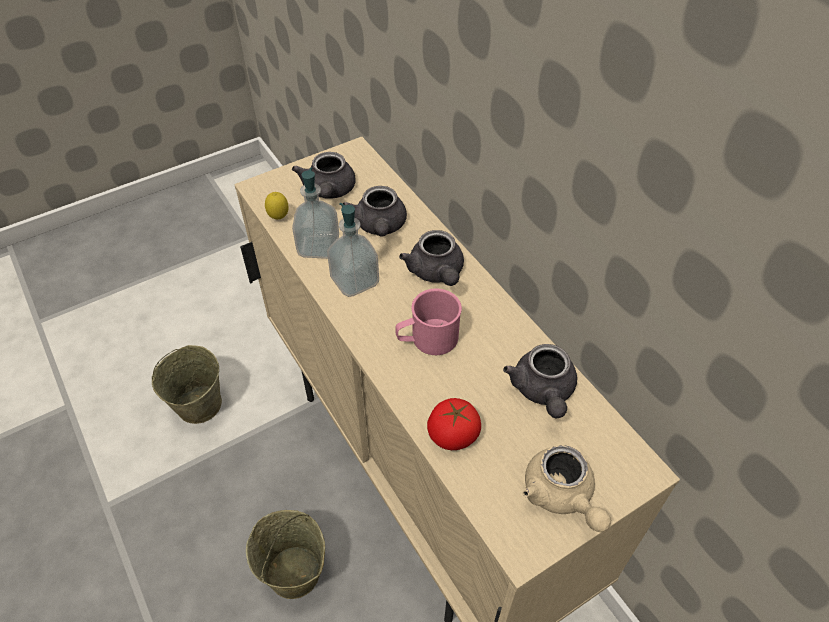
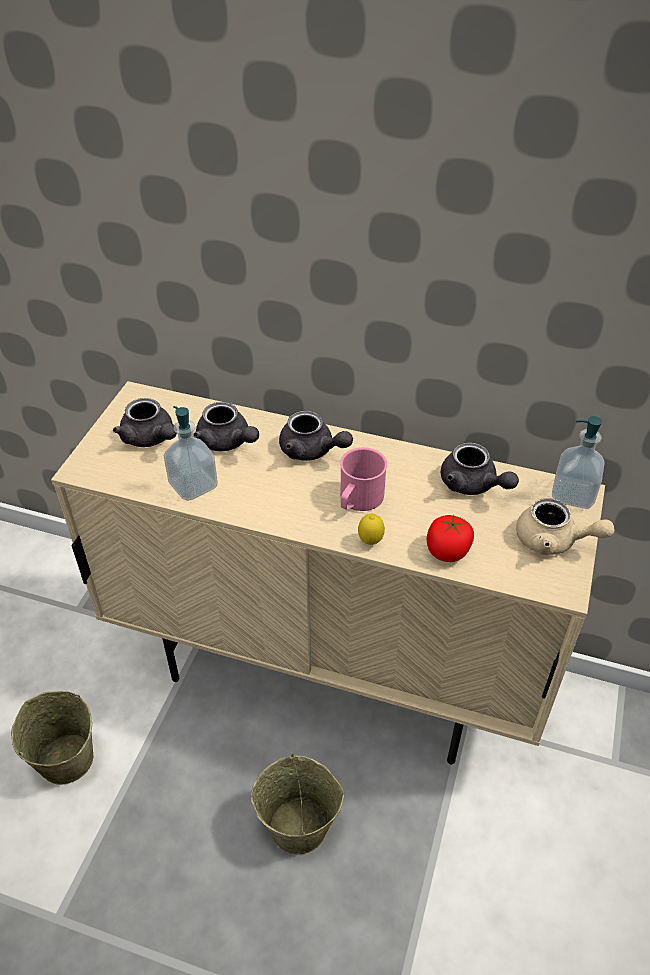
camera: 40 degrees left, 5 degrees down
(279, 218) = (130, 483): lemon -> lemon (370, 542)
(354, 281) = (254, 493): soap dispenser -> soap dispenser (573, 494)

